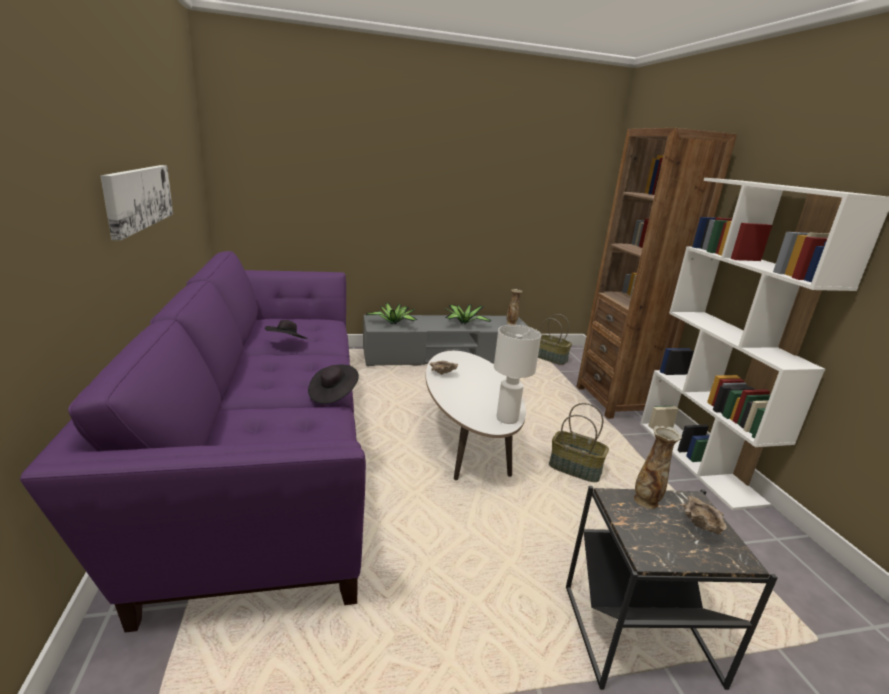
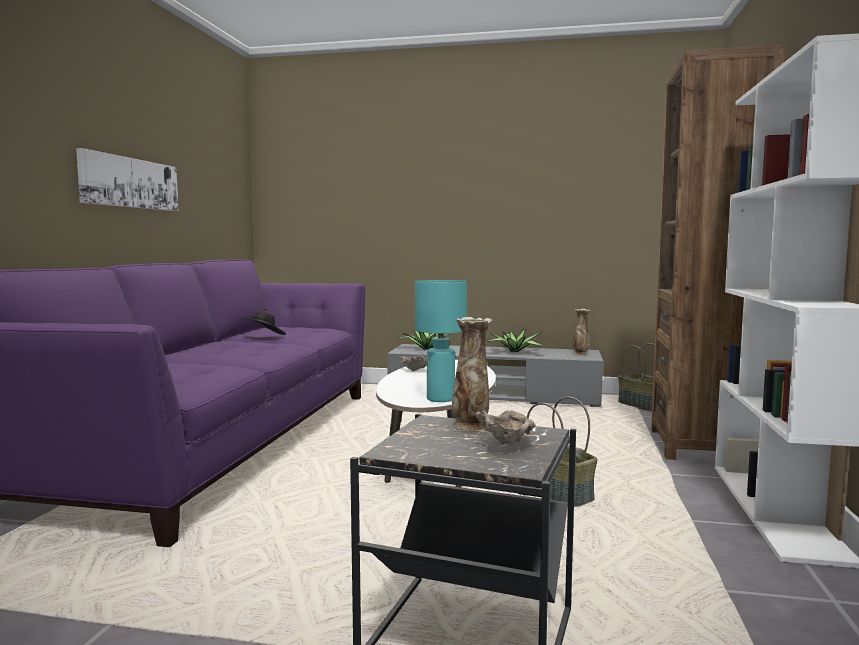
camera: 25 degrees right, 15 degrees down
(333, 394) = (253, 359): black hat -> none
(507, 419) = (441, 399): white table lamp -> turquoise table lamp

